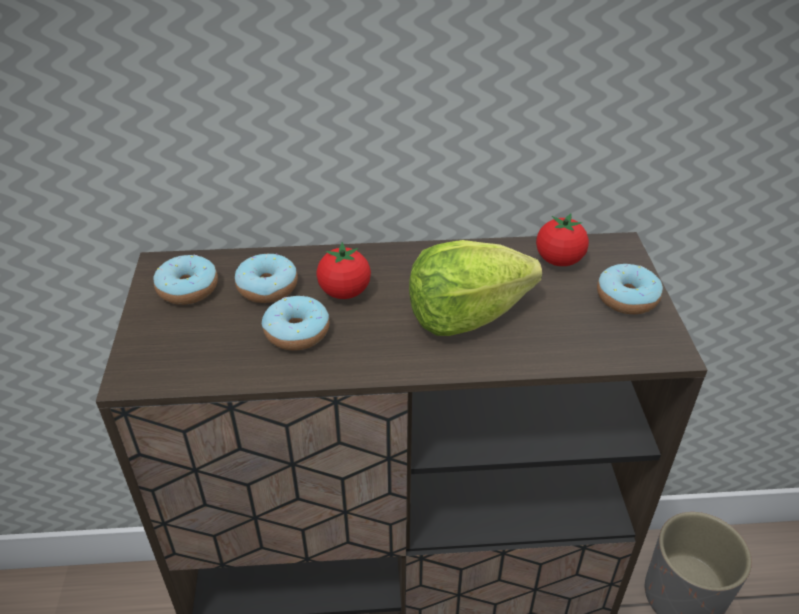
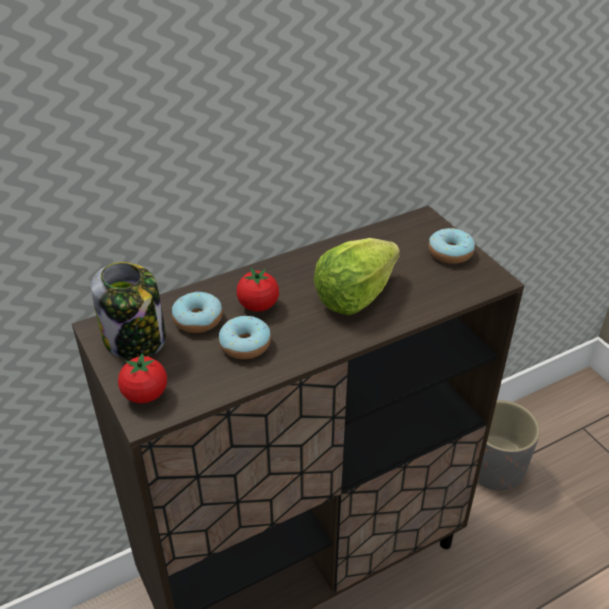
camera: 25 degrees left, 0 degrees up
(188, 289) = (135, 339): donut -> jar
(559, 260) = (391, 239): tomato -> tomato (145, 394)

